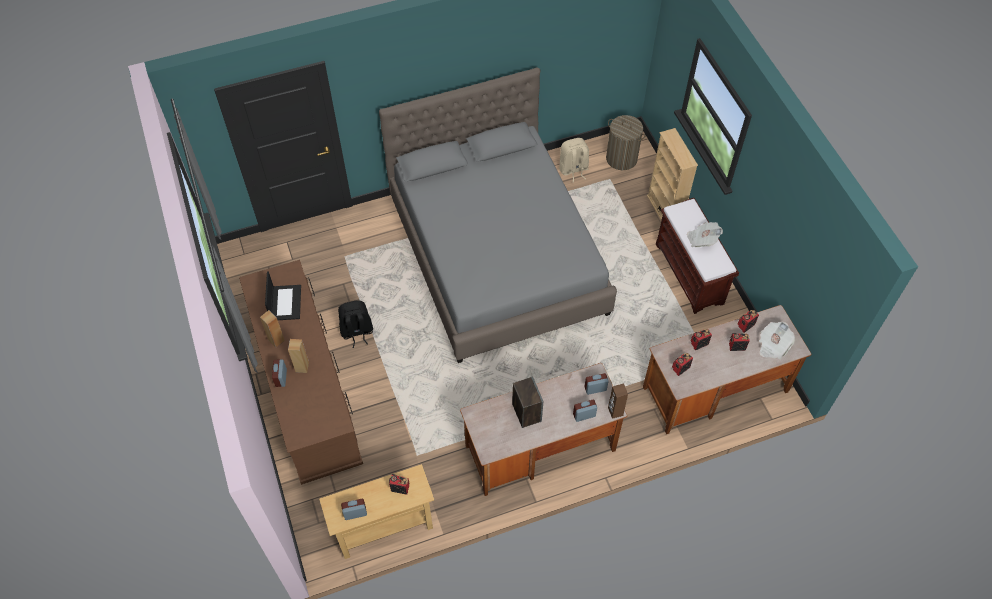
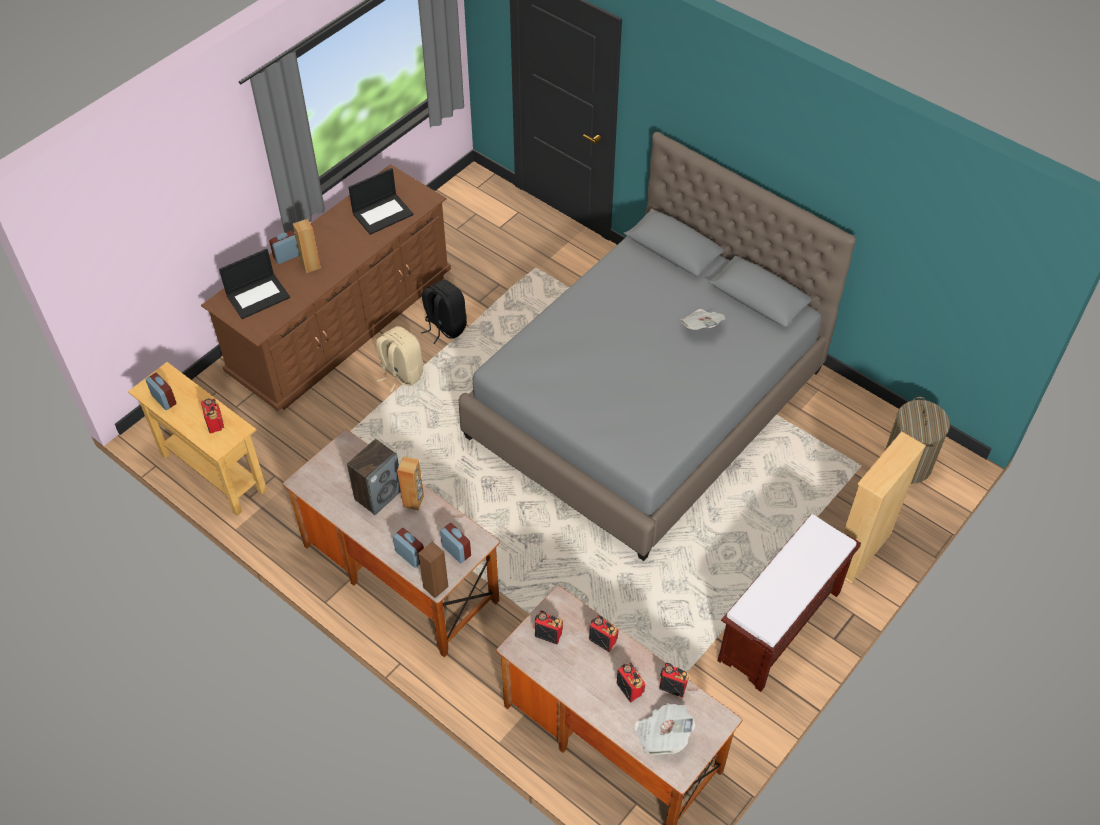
camera: 60 degrees right, 5 degrees down
(276, 340) = (331, 230): brown speaker -> brown speaker (413, 501)
(306, 411) = (258, 296): none -> laptop
(573, 170) = (841, 420): beige backpack -> beige backpack (401, 374)
(702, 239) = (792, 580): newspaper -> newspaper (701, 327)

